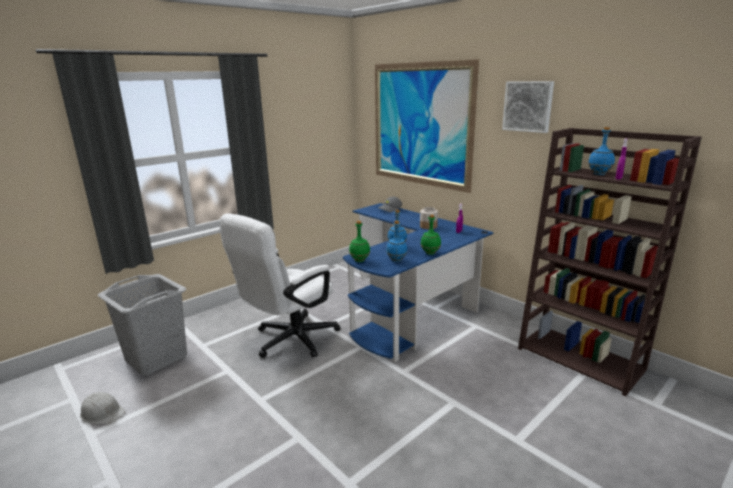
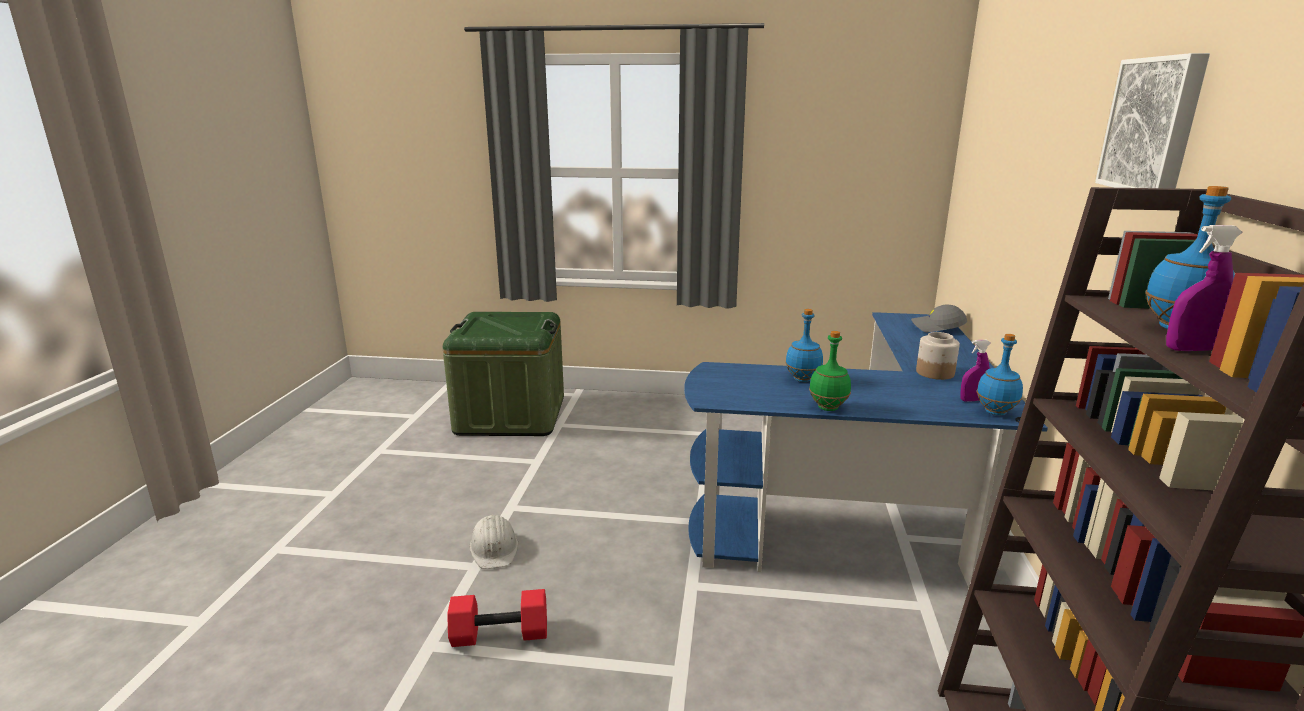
camera: 50 degrees right, 0 degrees up
(102, 413) = (409, 439): white hard hat -> white hard hat (494, 548)
(157, 358) = (511, 415): grey laundry basket -> green storage box
(289, 341) = (637, 466): white office chair -> none
(360, 261) = (706, 375): green bottle -> none
(369, 449) = (501, 633): none -> red dumbbell
(396, 260) = (753, 395): blue bottle -> blue bottle (996, 412)
(420, 125) = (1012, 163): picture -> none

